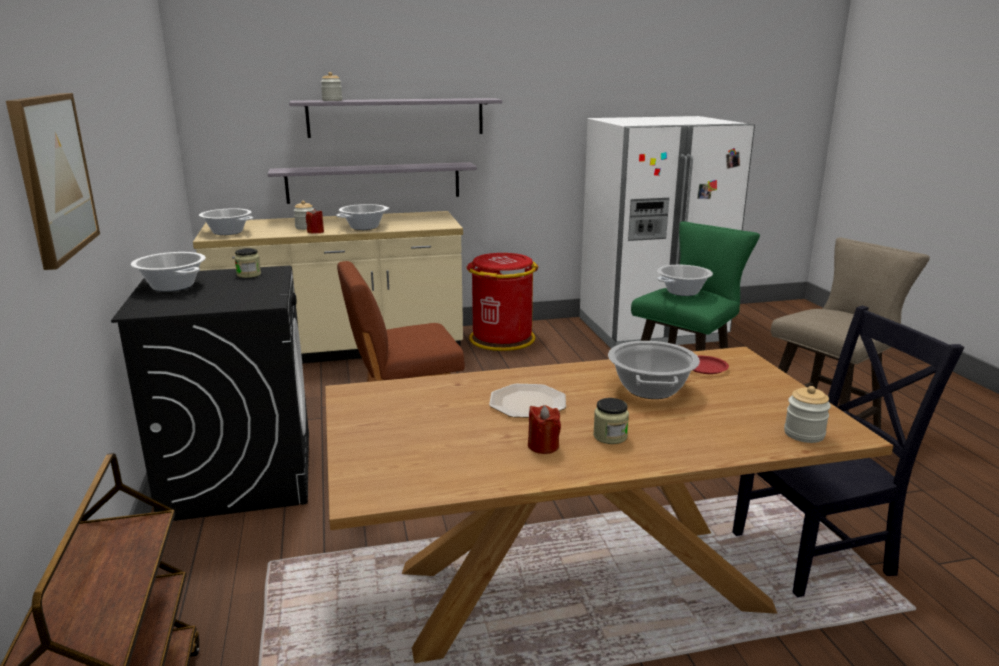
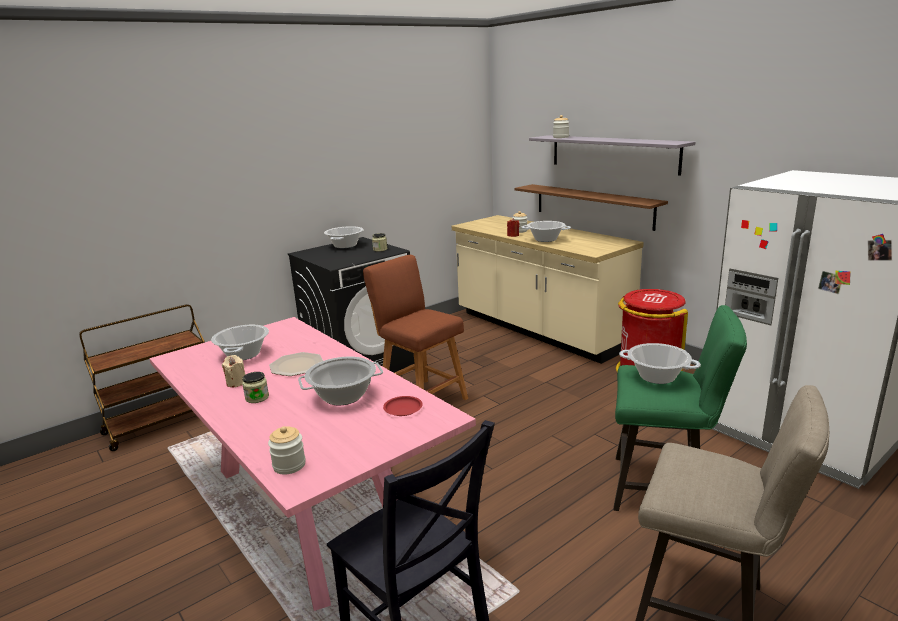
camera: 65 degrees right, 0 degrees up
(52, 176) = (241, 179): picture -> none
(228, 232) = (480, 224): cooking pot -> cooking pot (244, 354)
(374, 182) = (592, 206): grey shelf -> brown shelf
(543, 446) = (236, 382): red candle -> beige candle
(578, 586) = (308, 507): brown dining table -> pink dining table

